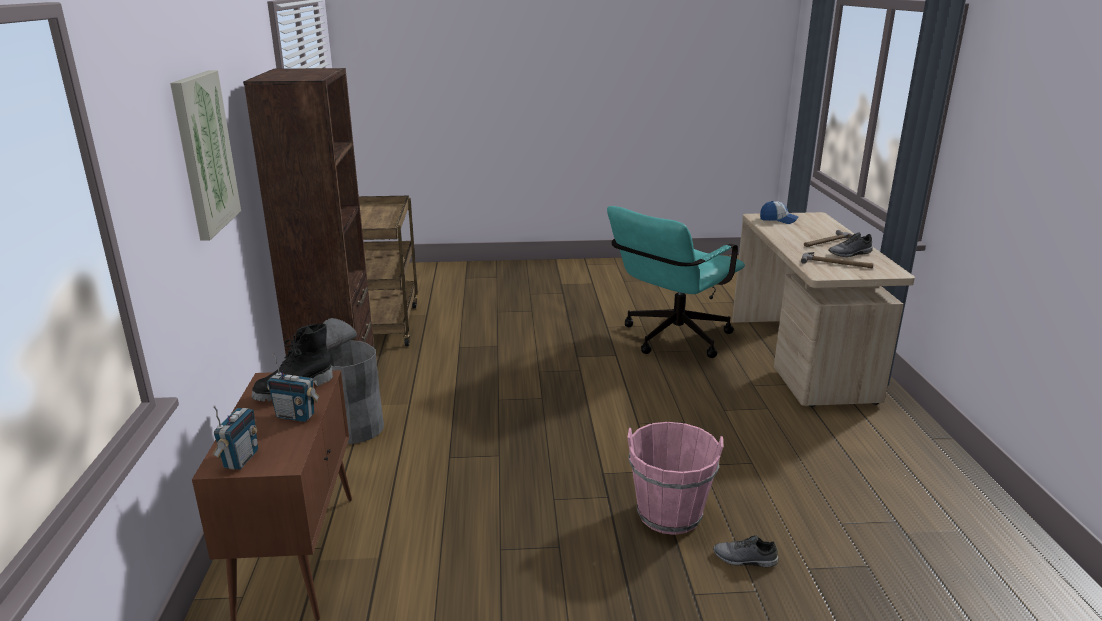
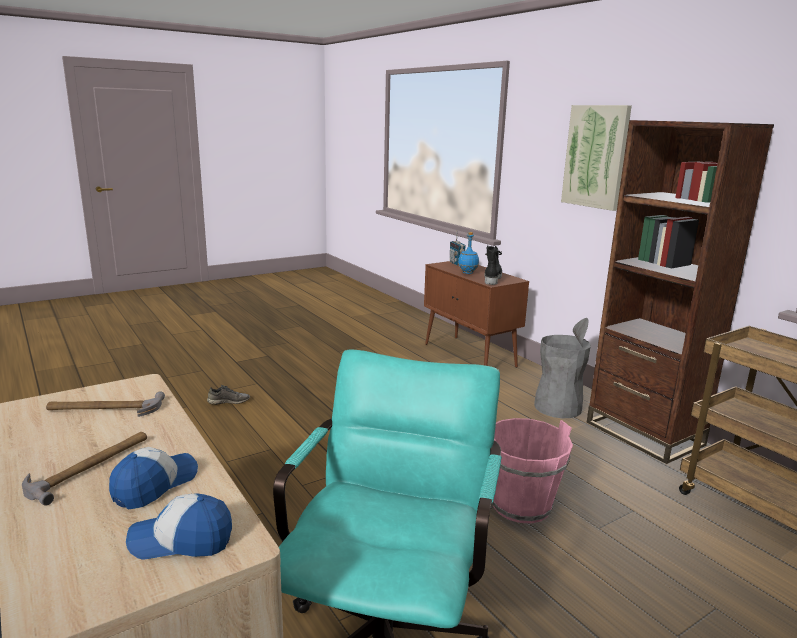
camera: 150 degrees right, 5 degrees down
(296, 416) = (467, 273): radio -> blue bottle
(669, 514) = (285, 411): pink bucket -> pink bucket (521, 505)
(793, 233) = (155, 485): none -> cap
(850, 254) = (63, 438): grey shoe -> none

